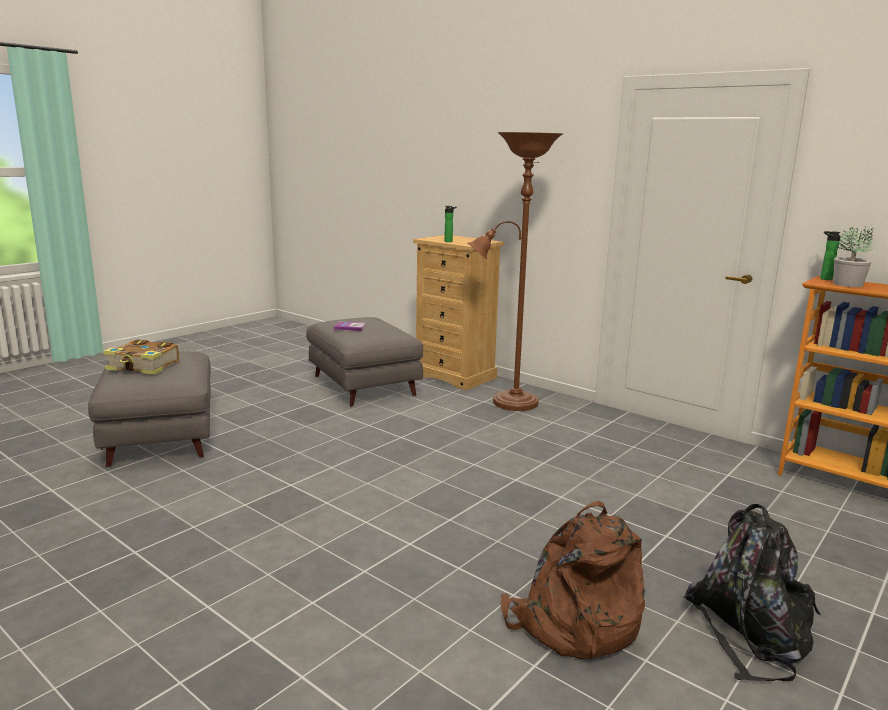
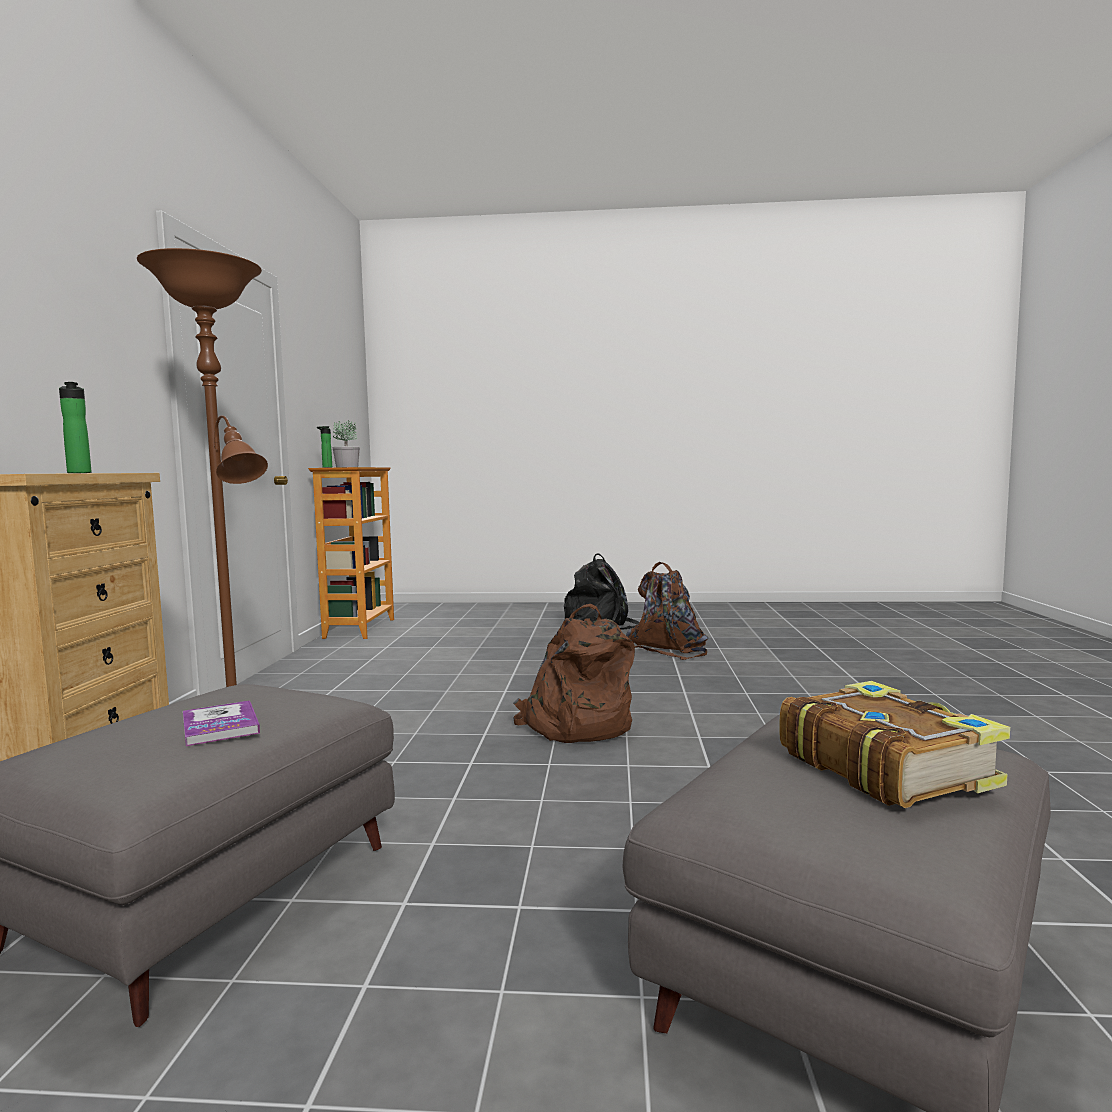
camera: 125 degrees left, 10 degrees down
(406, 475) = (576, 726): none -> brown backpack

